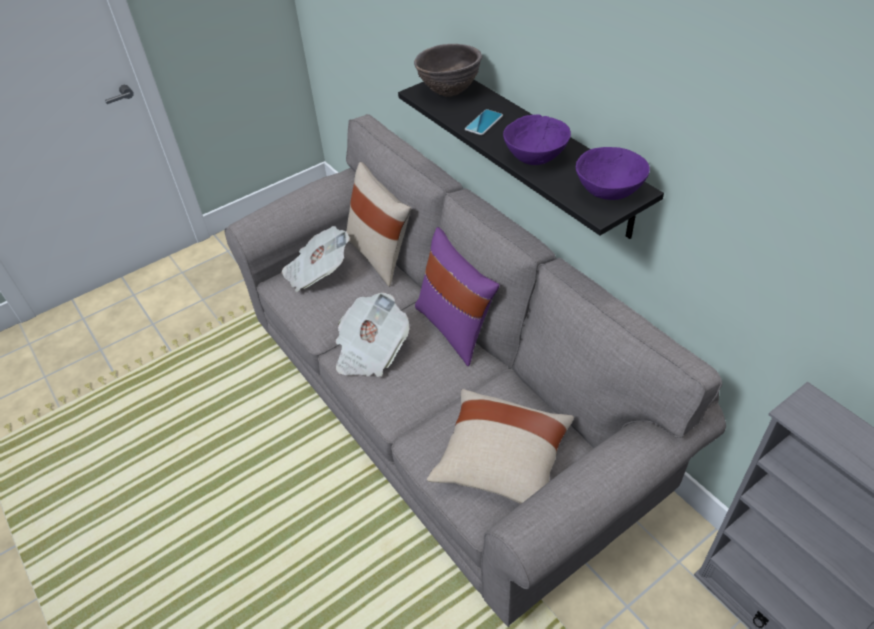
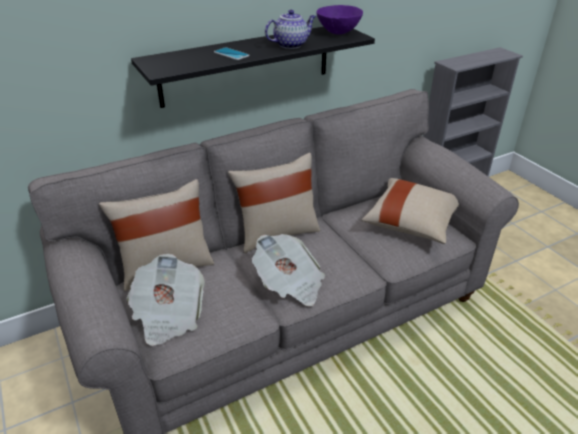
camera: 85 degrees left, 10 degrees down
(449, 92) = (172, 61): brown bowl -> none
(456, 328) = (277, 233): purple pillow -> beige pillow
(536, 159) = (291, 45): purple bowl -> teapot

